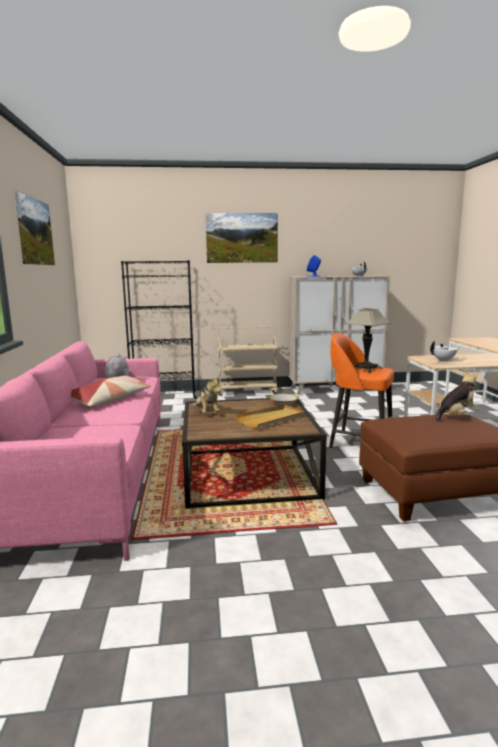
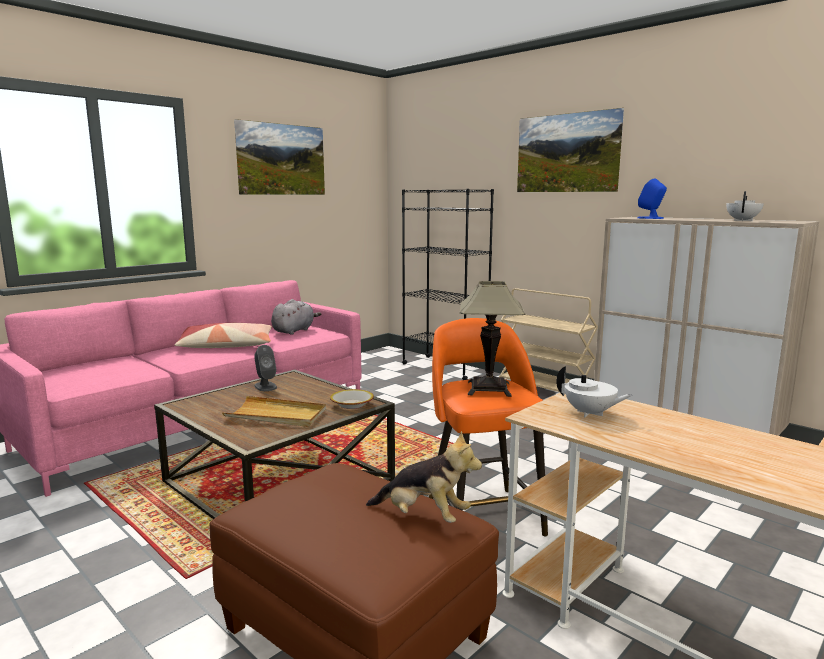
camera: 50 degrees right, 0 degrees up
(207, 412) = (265, 386): plush toy -> grey speaker

